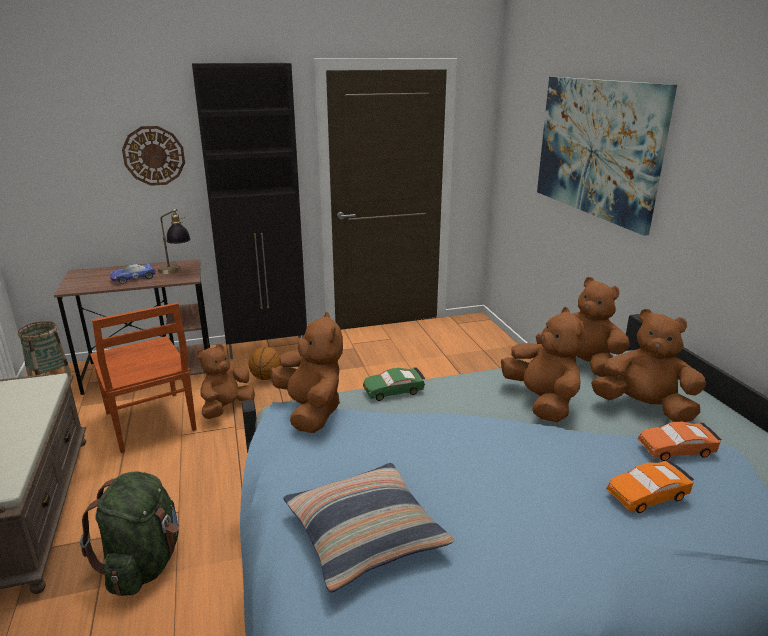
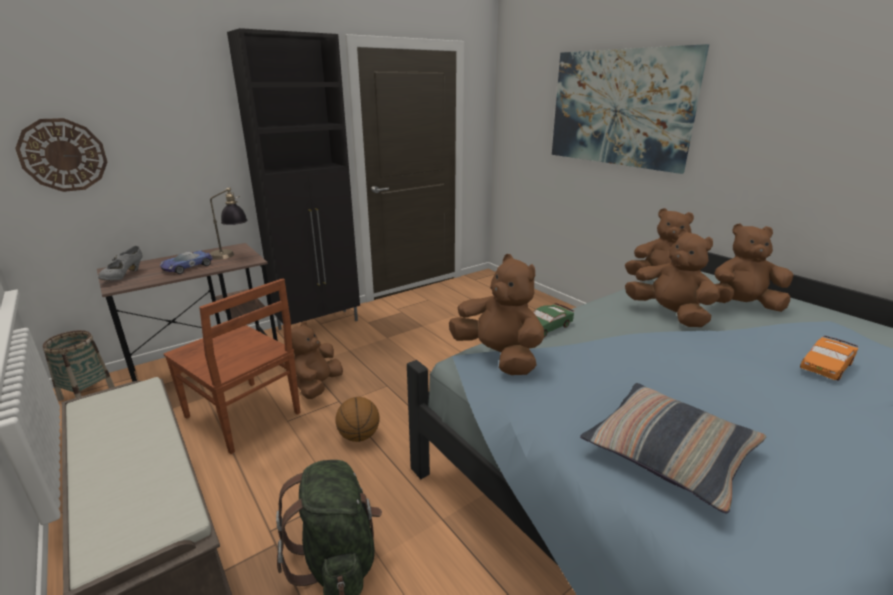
camera: 20 degrees left, 0 degrees up
(81, 280) = (124, 276): none -> grey shoe
(154, 156) = (189, 134): wall clock -> wall clock (63, 155)
(266, 377) = (338, 351): basketball -> basketball (359, 436)
(676, 448) = (802, 329): orange toy car -> none

